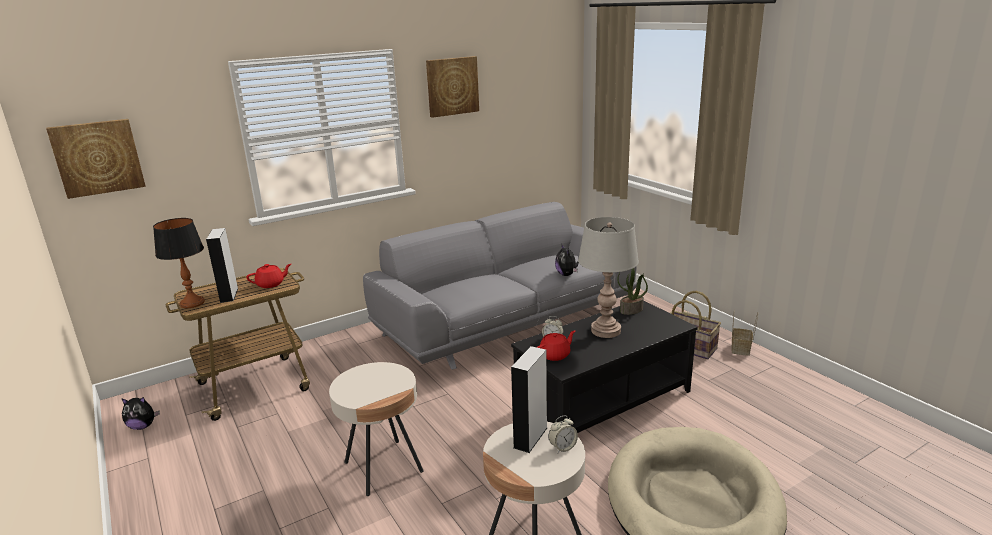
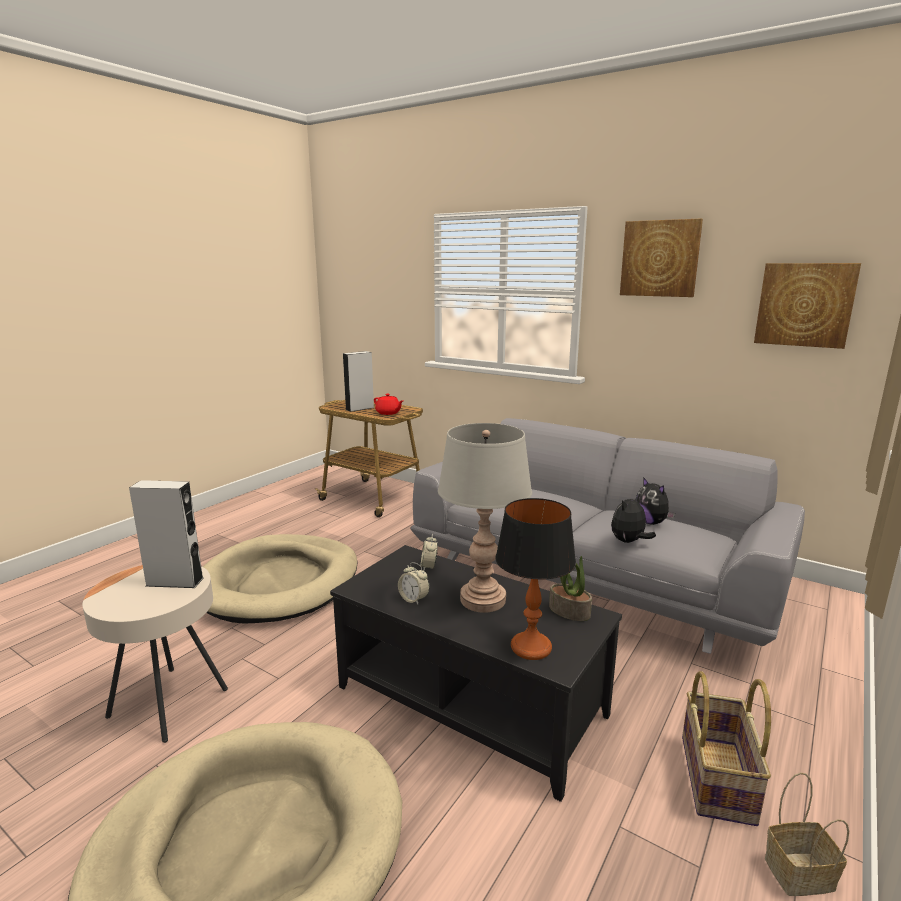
camera: 65 degrees right, 5 degrees down
(98, 157) = (349, 283): picture -> picture (805, 304)
(142, 426) = (304, 482): plush toy -> plush toy (651, 522)
(192, 303) = (338, 404): table lamp -> table lamp (530, 647)
(383, 467) = (279, 583): beige side table -> beige dog bed
(555, 355) = (390, 575): red teapot -> none
(562, 447) = (152, 603): alarm clock -> alarm clock (413, 599)

